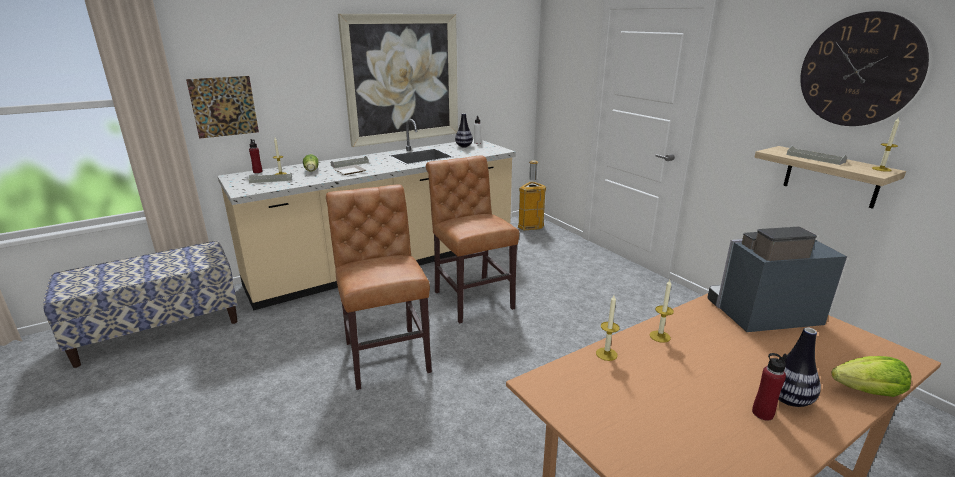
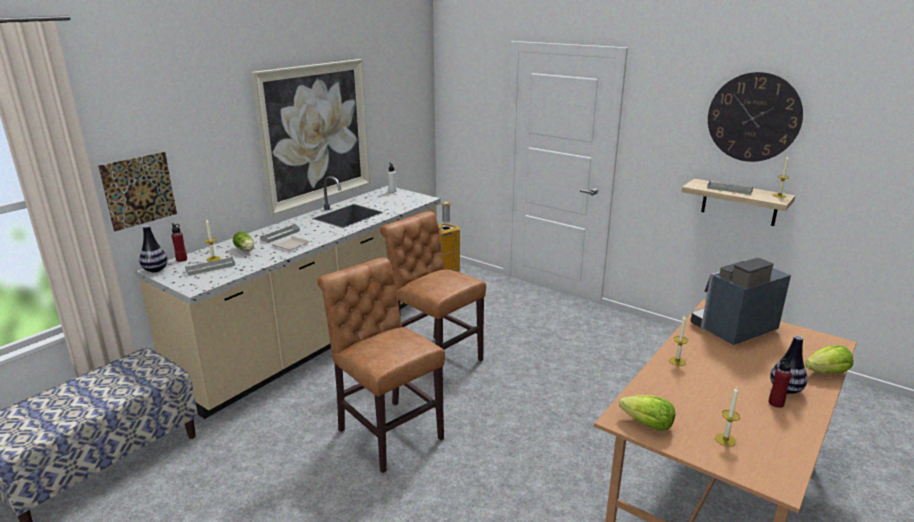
camera: 20 degrees left, 0 degrees up
(464, 146) = (382, 197): vase -> vase (155, 270)
(567, 398) = (647, 424): none -> lettuce
(606, 354) = (650, 384): candle -> candle (725, 440)

